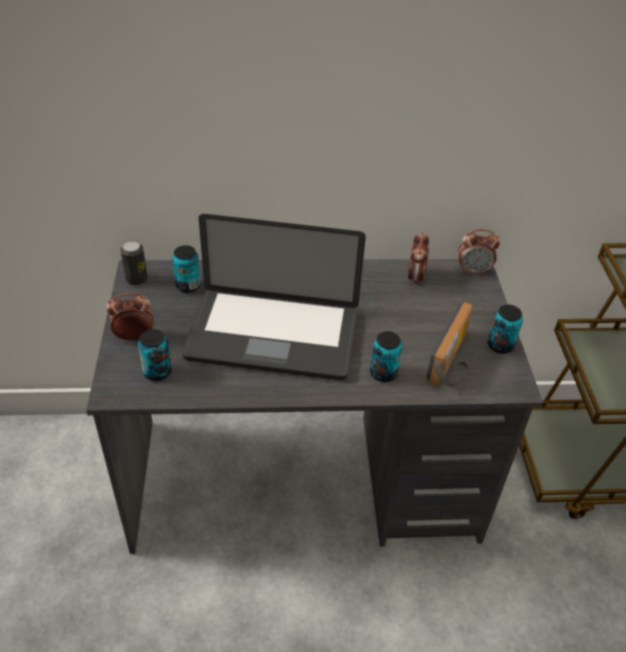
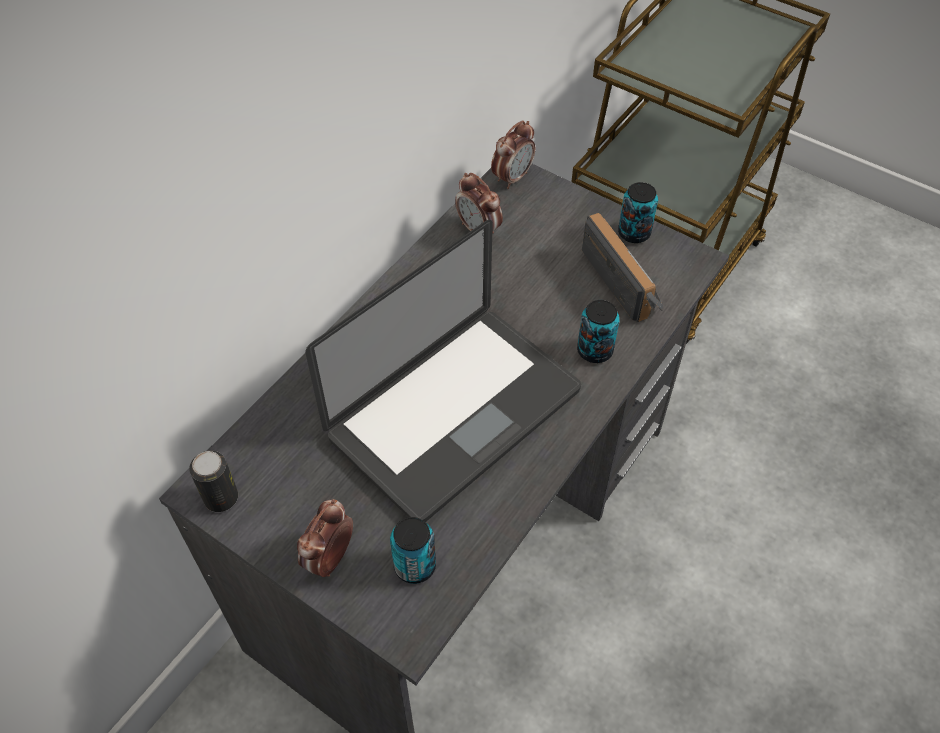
camera: 50 degrees left, 10 degrees up
(188, 285) = (288, 447): can -> none

